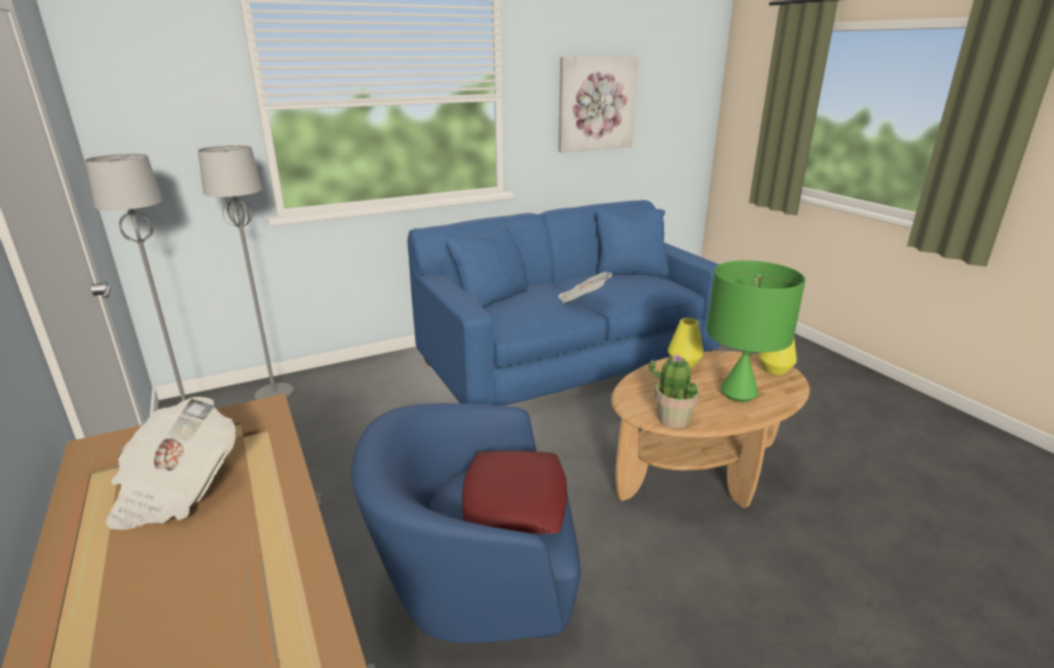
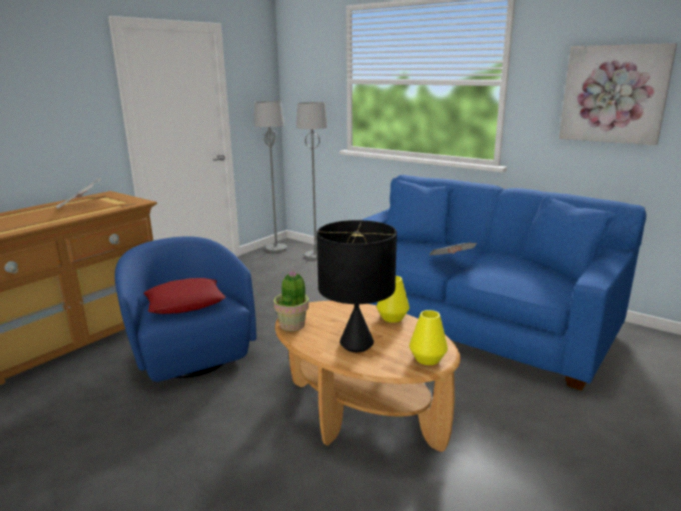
camera: 65 degrees right, 5 degrees down
(738, 394) = (356, 345): green table lamp -> black table lamp

